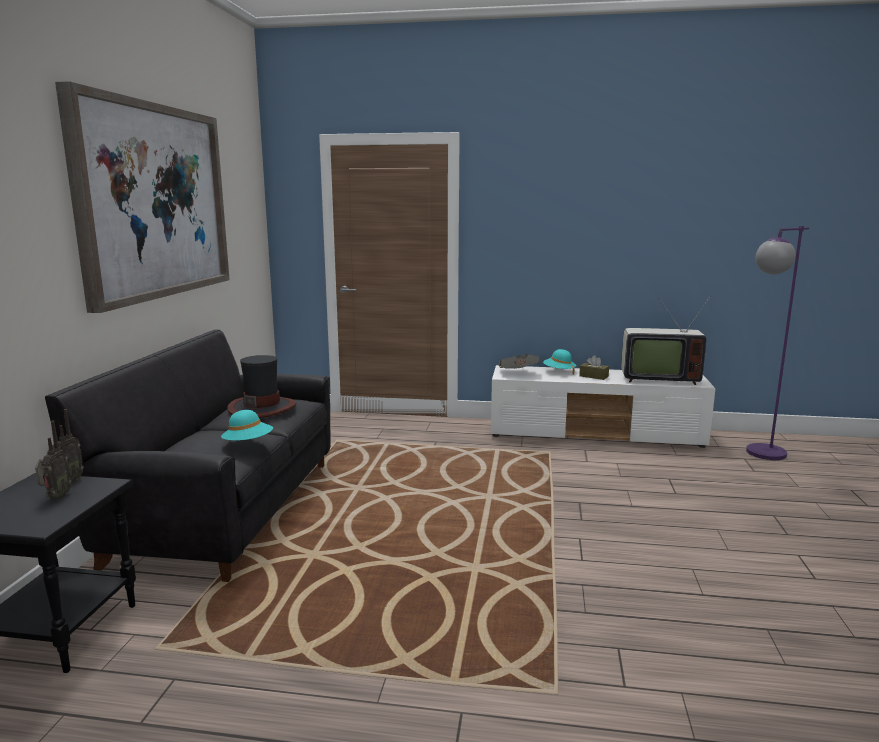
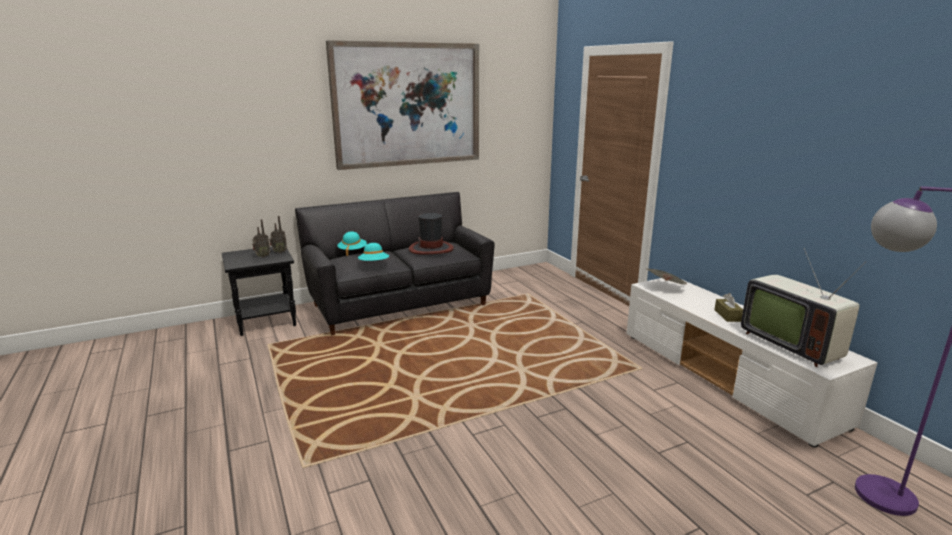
camera: 55 degrees right, 5 degrees up
(559, 371) = (708, 300): turquoise hat -> turquoise hat (352, 251)

